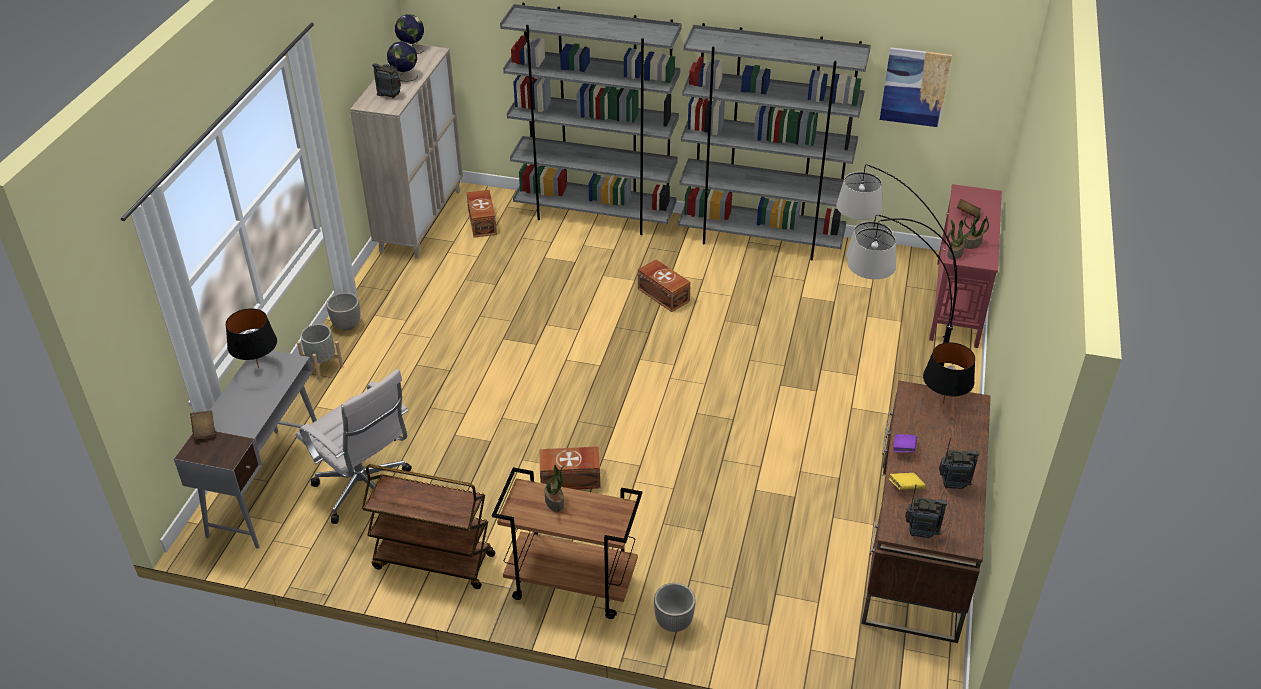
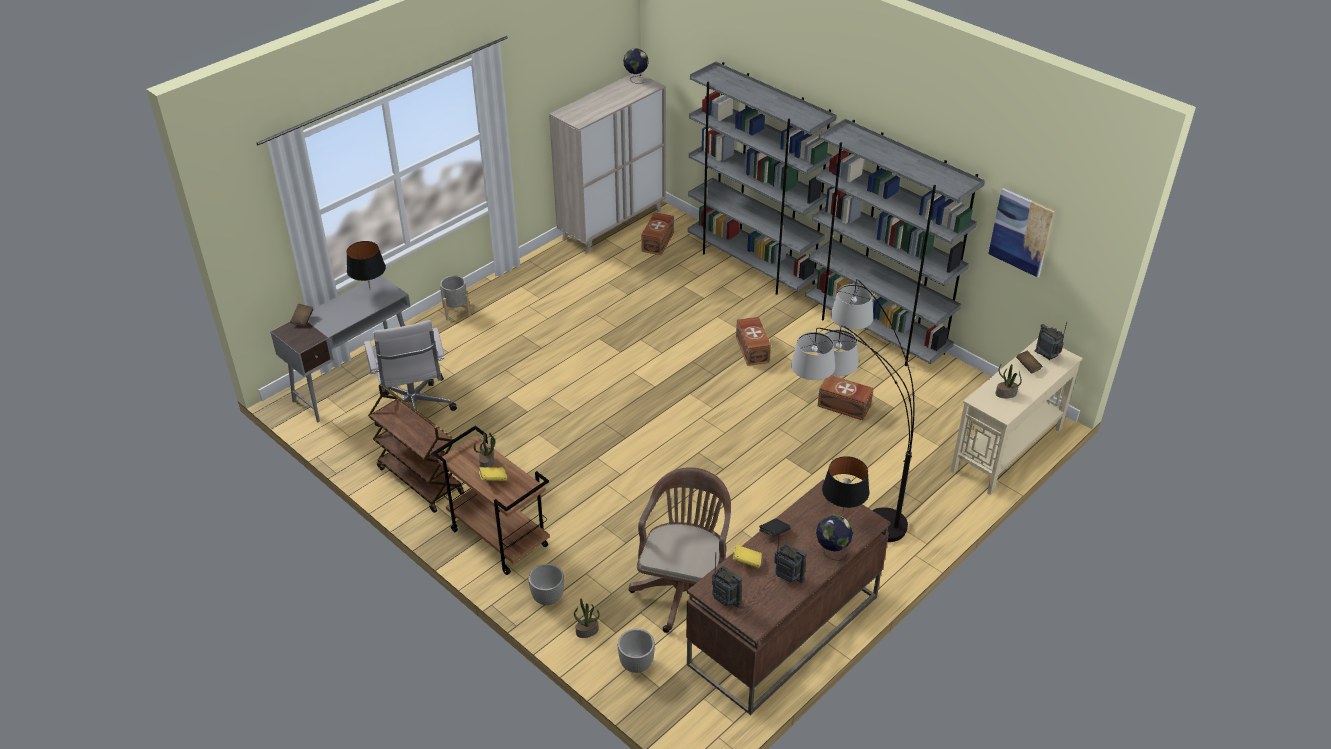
camera: 30 degrees right, 0 degrees up
(347, 325) = (496, 287): planter -> planter (637, 664)
(390, 96) = (586, 112): radio -> radio (1047, 356)
(404, 77) = (610, 100): globe -> globe (831, 551)
(571, 479) = (561, 463): brown storage box -> brown storage box (844, 406)
(576, 516) = (493, 479): none -> yellow book
(795, 550) = (684, 588): none -> brown office chair
(903, 449) = (774, 533): purple book -> black book
(954, 253) = (981, 396): potted plant -> potted plant (587, 631)
(956, 303) = (1006, 449): red console table -> beige console table

